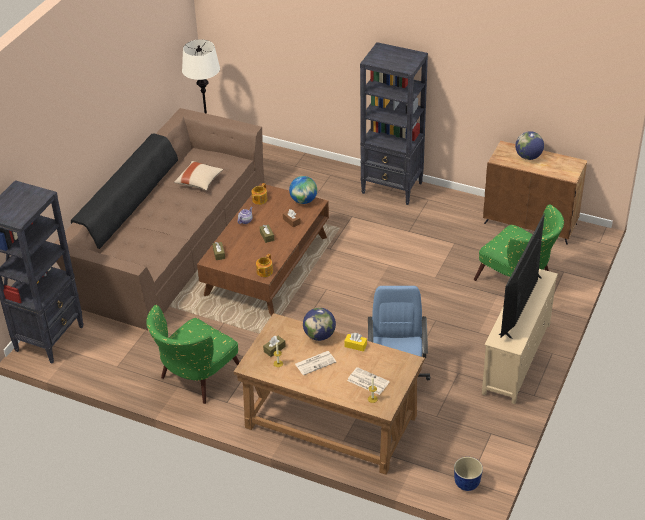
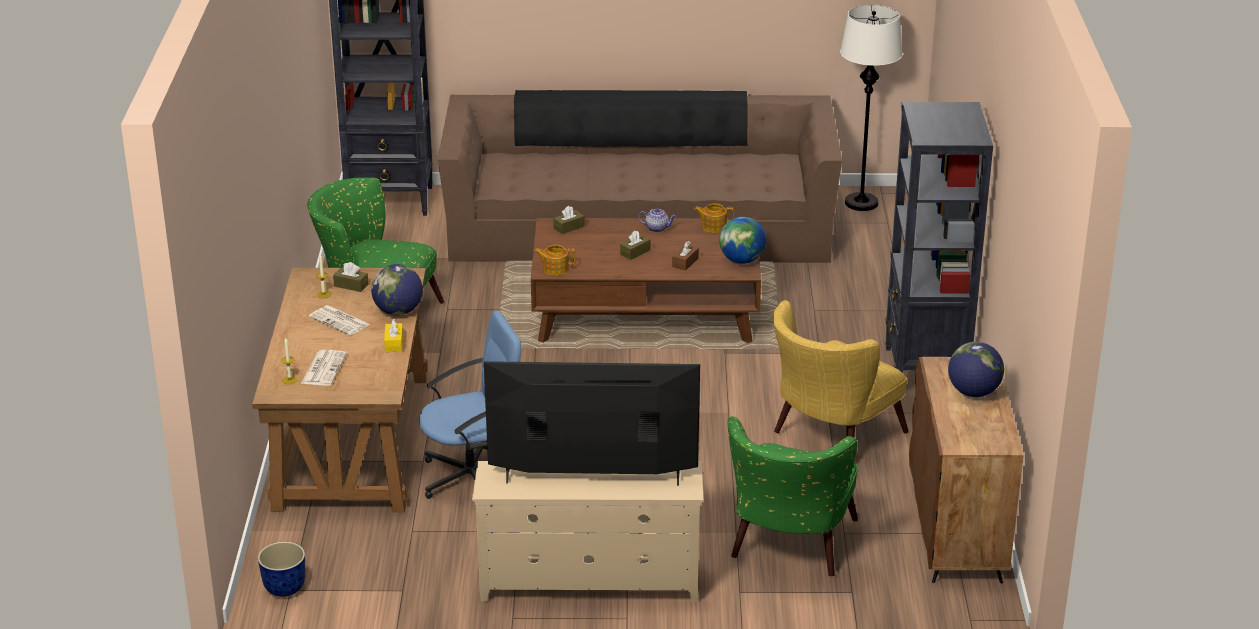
camera: 65 degrees right, 10 degrees down
(199, 182) = (717, 175): beige pillow -> none
(432, 238) = (830, 437): none -> yellow armchair

